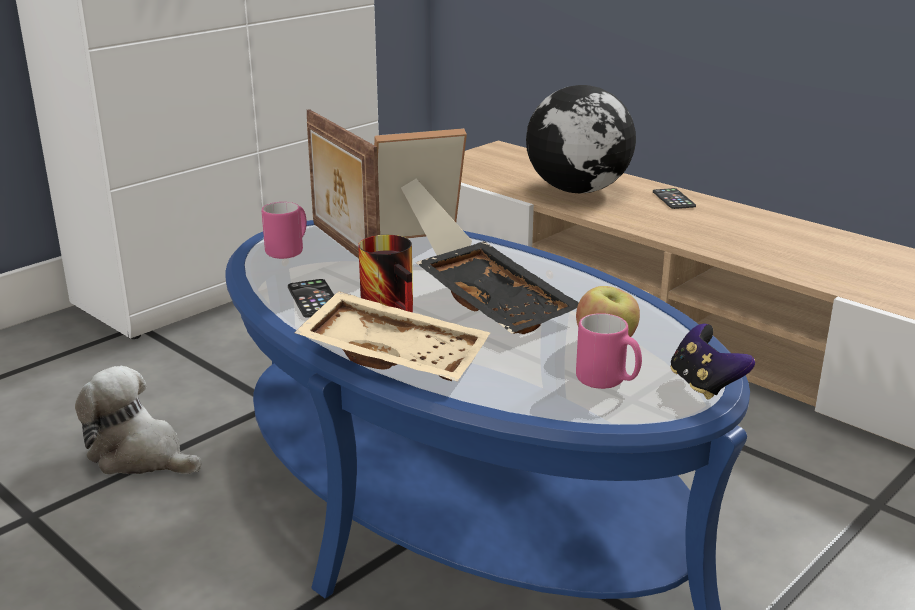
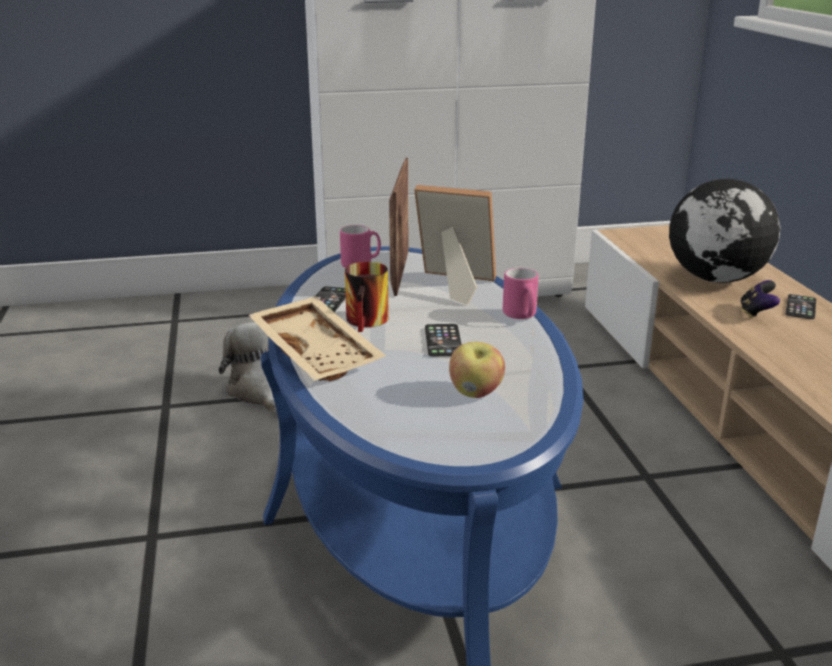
camera: 35 degrees right, 0 degrees up
(499, 304) = (443, 341): black tray -> phone
(608, 382) = (430, 420): pink mug -> pink mug (521, 316)
(704, 385) = (498, 448): game controller -> game controller (756, 313)

